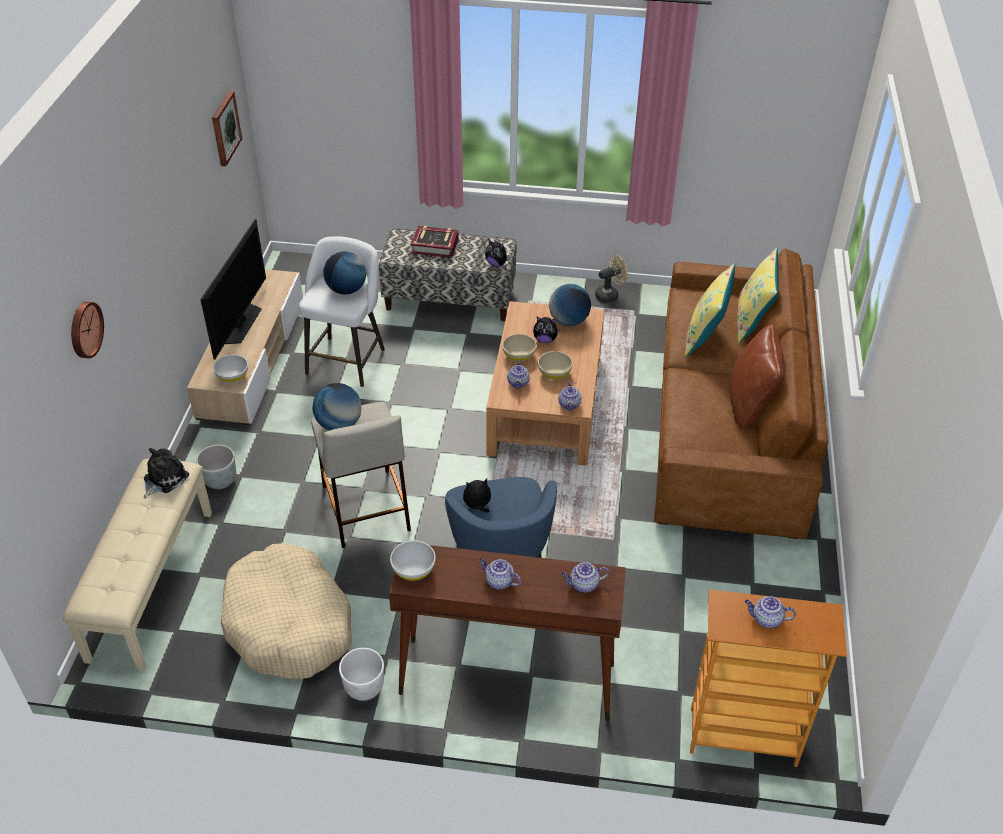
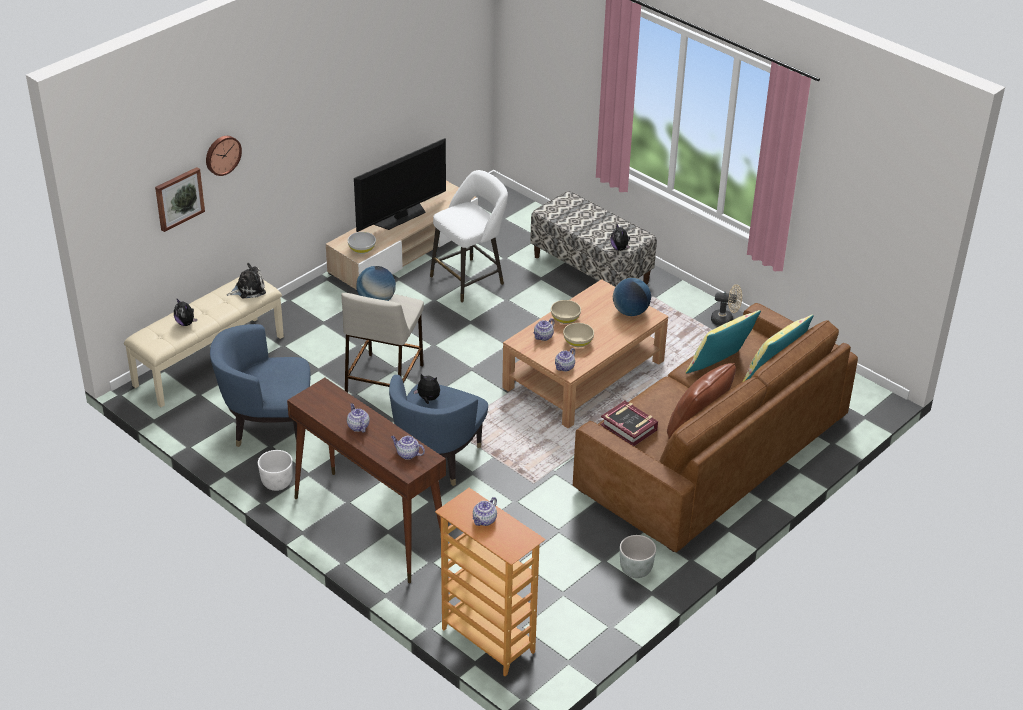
camera: 35 degrees right, 5 degrees down
(220, 481) = (307, 320): grey planter -> grey planter (636, 570)
(225, 128) = (450, 59): picture -> picture (179, 198)
(289, 624) = (267, 425): beige dog bed -> blue armchair
(346, 290) = (474, 217): globe -> none
(413, 569) = (314, 395): white bowl -> none
(435, 246) = (587, 216): book -> book (629, 427)
(545, 340) = (597, 317): plush toy -> plush toy (186, 323)
(766, 619) = (484, 520): teapot -> teapot turned 105 degrees counterclockwise

